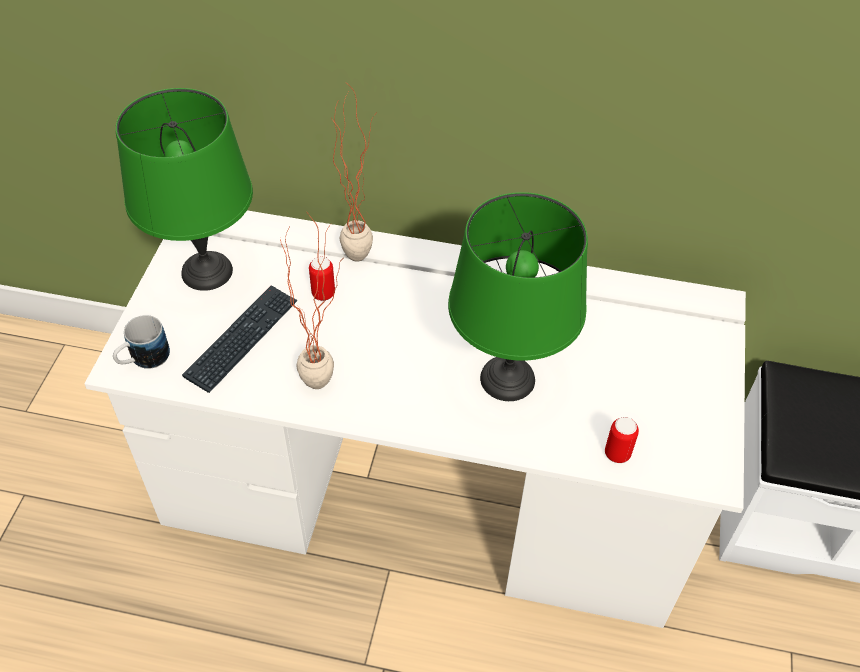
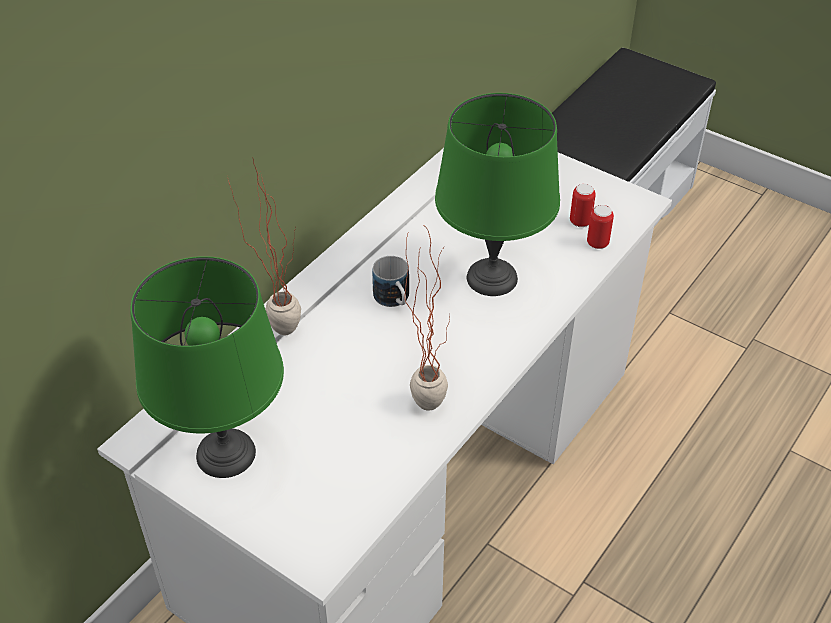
camera: 65 degrees left, 5 degrees down
(143, 359) = (319, 538): mug -> mug (394, 300)
(242, 339) = (340, 447): keyboard -> none
(323, 294) = (319, 369): can -> can (580, 222)

